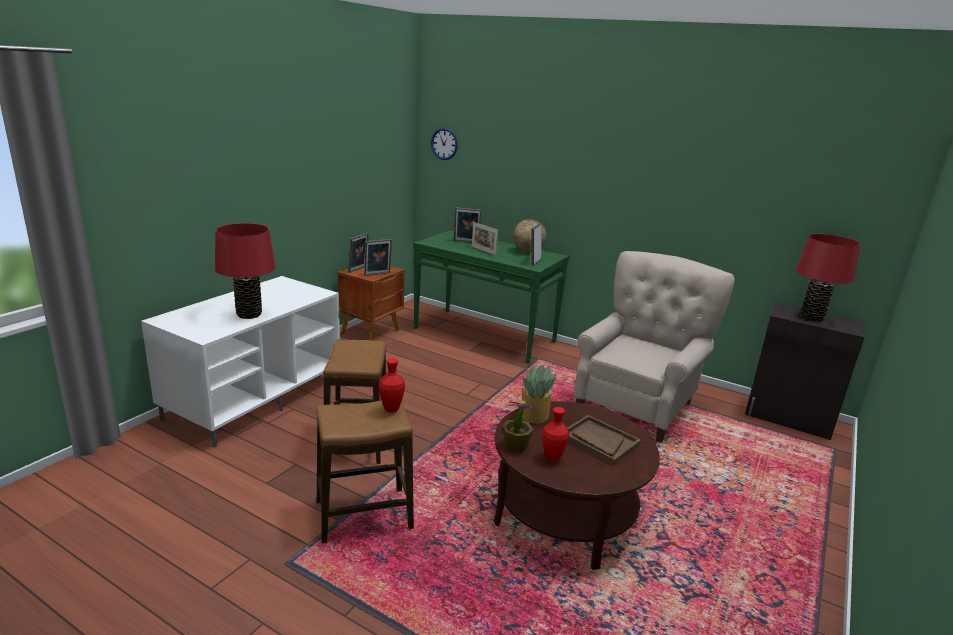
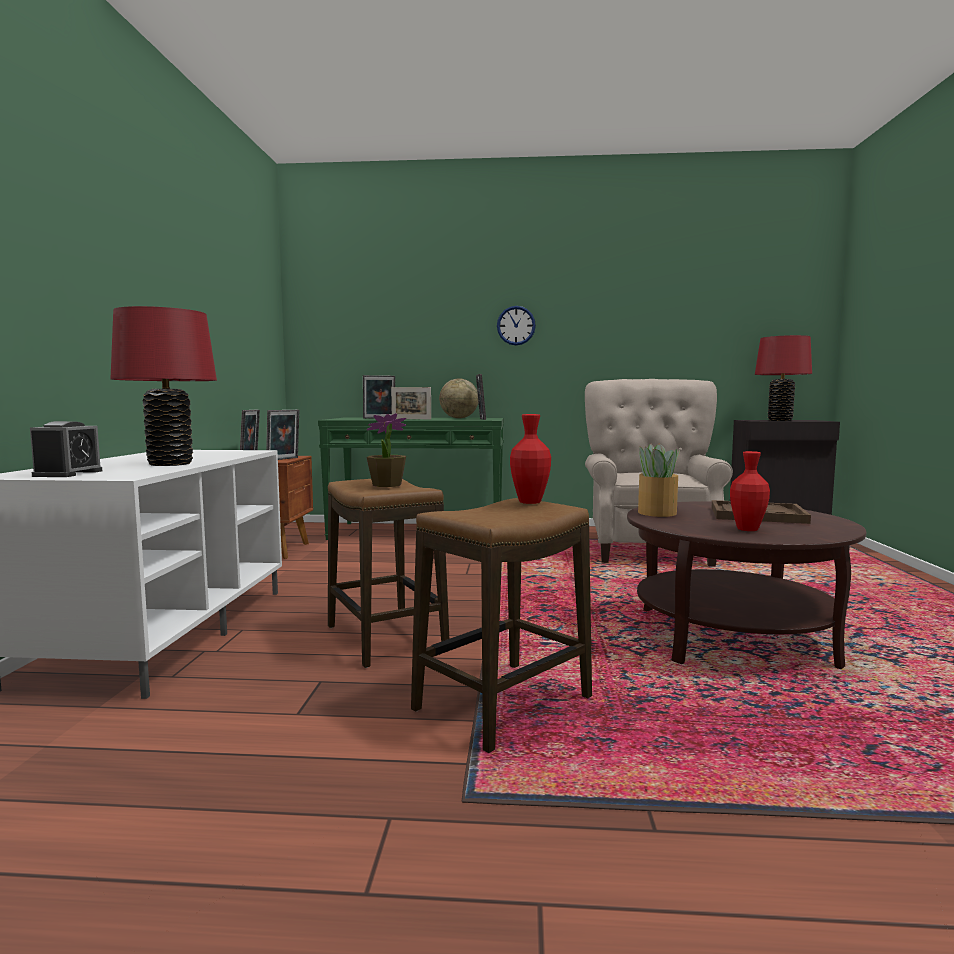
camera: 25 degrees left, 15 degrees down
(188, 323) = (68, 473): none -> alarm clock
(444, 144) = (325, 312): wall clock -> wall clock (516, 325)
(515, 446) = (691, 529): potted plant -> potted plant (386, 485)

